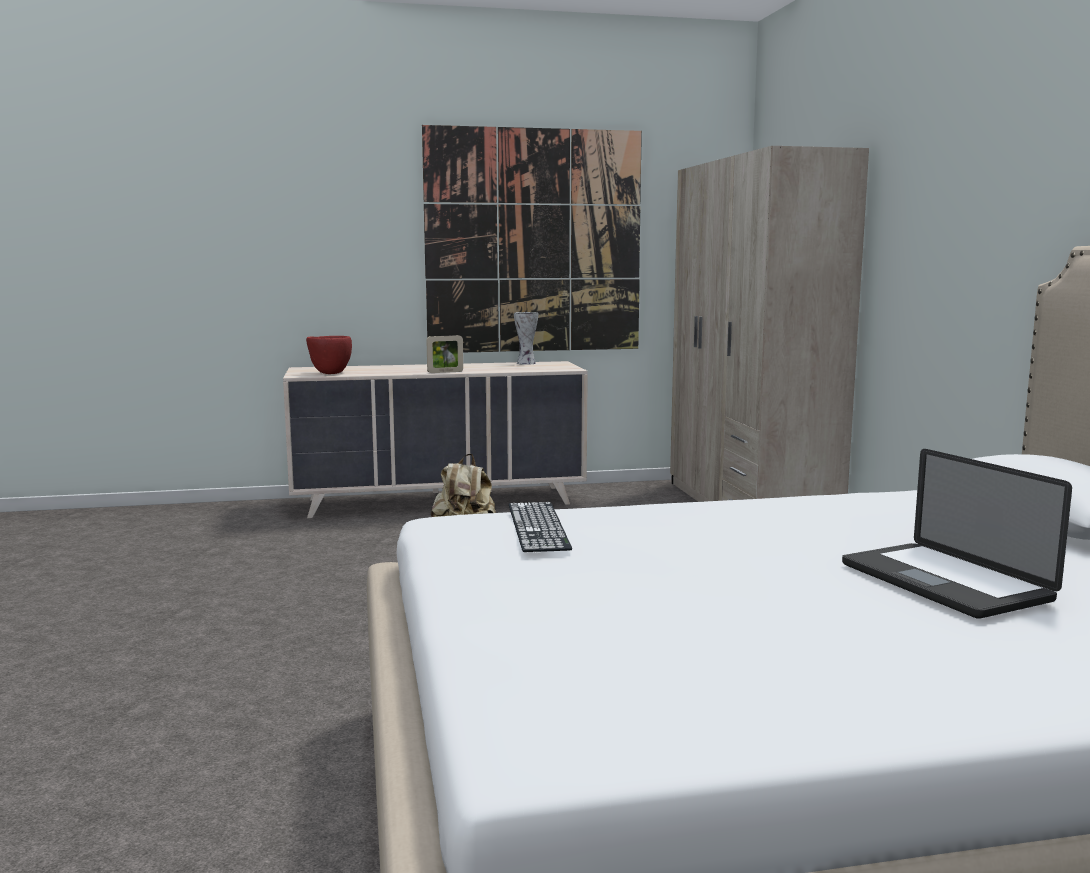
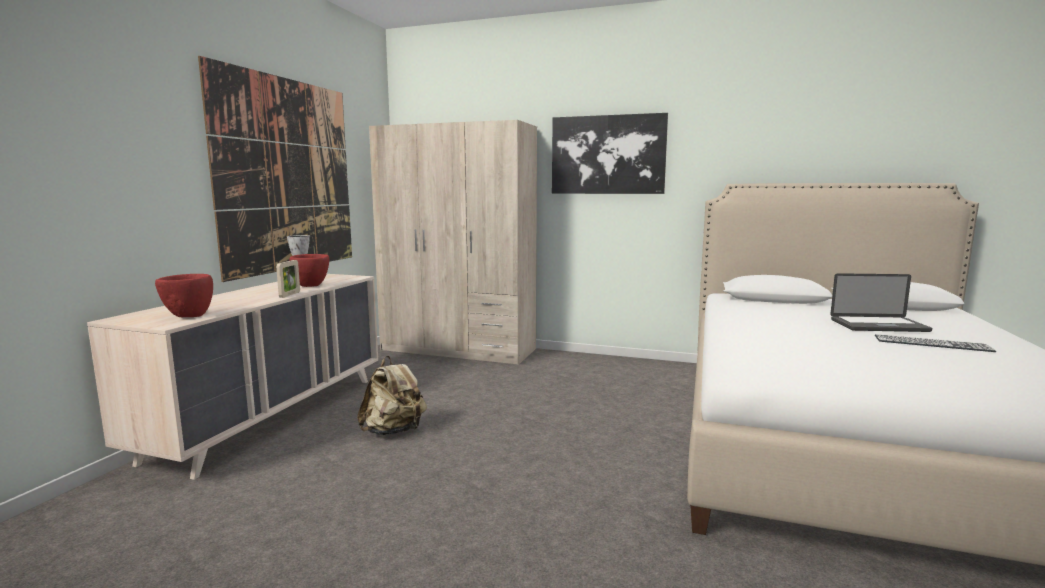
camera: 60 degrees left, 0 degrees up
(495, 369) = (311, 286): none -> red bowl
(538, 526) = (775, 356): keyboard -> keyboard (932, 343)
(943, 192) = (607, 155): none -> picture

